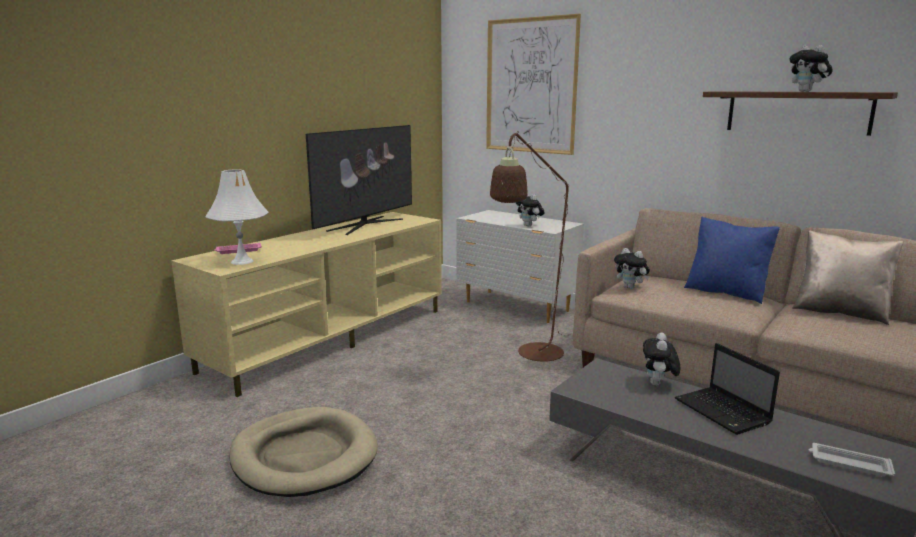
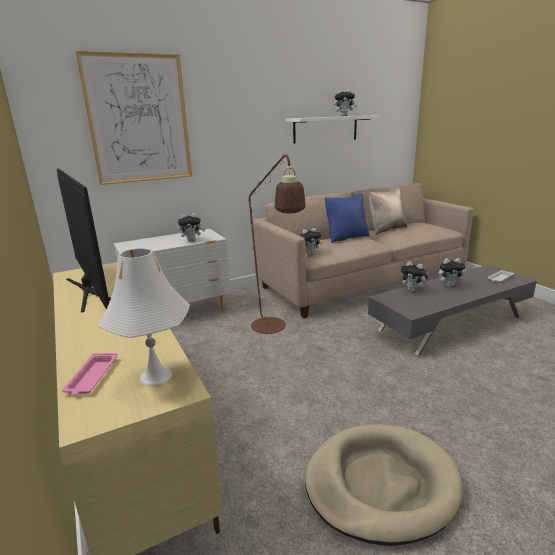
camera: 65 degrees left, 5 degrees up
(724, 412) = (449, 285): laptop -> plush toy
(797, 112) = (325, 129): brown shelf -> white shelf

